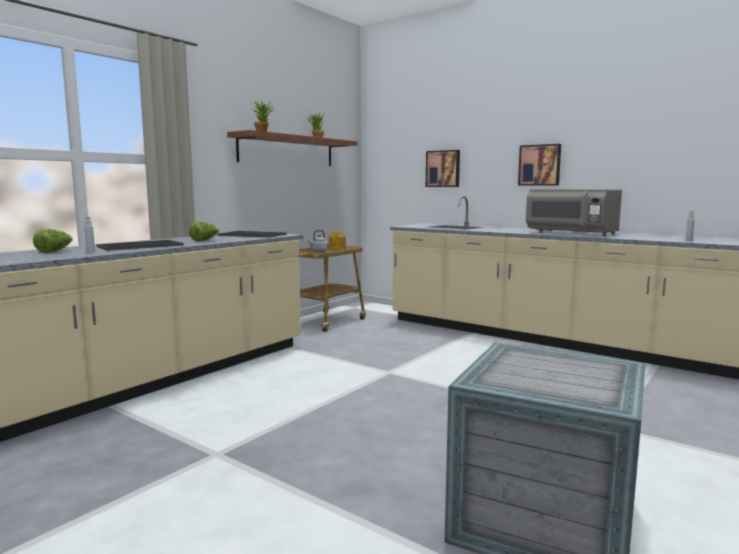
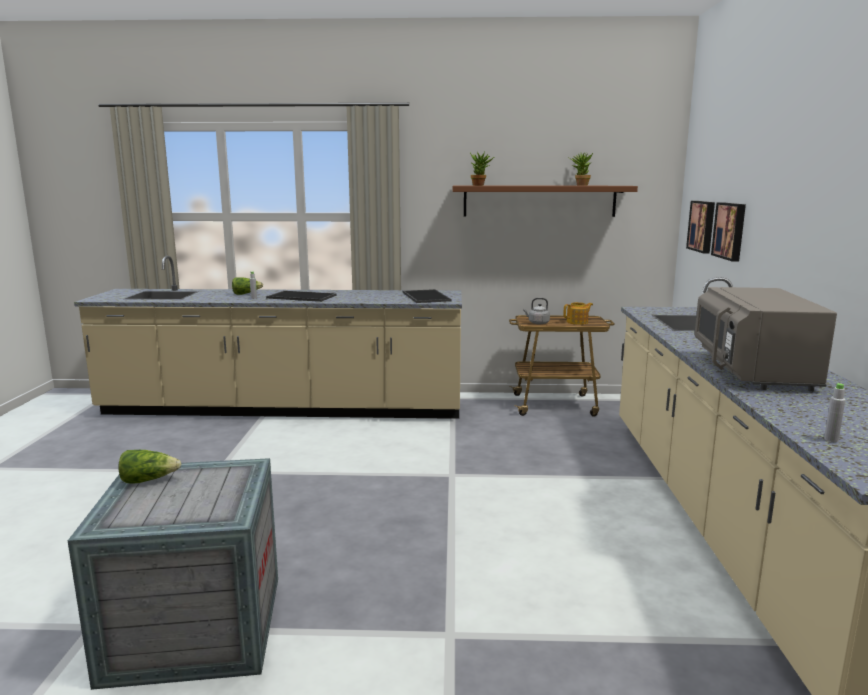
camera: 55 degrees right, 5 degrees up
(204, 240) = (361, 298): lettuce -> lettuce (148, 480)
(540, 165) = (808, 243): picture -> picture (702, 226)

